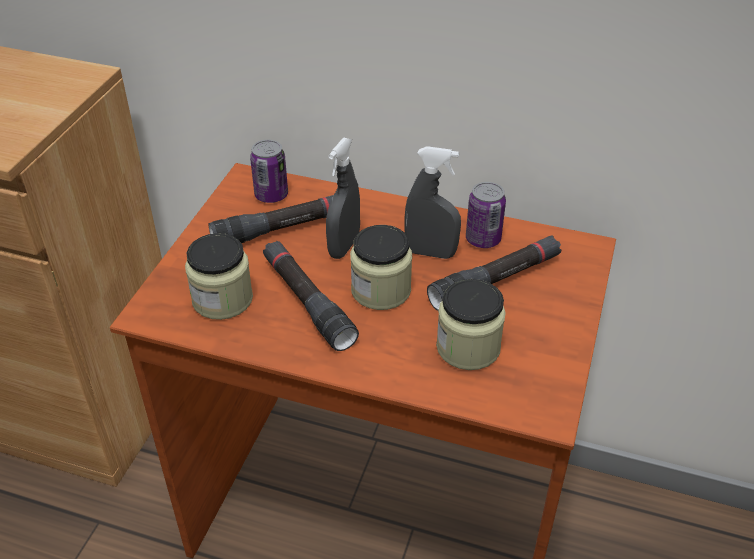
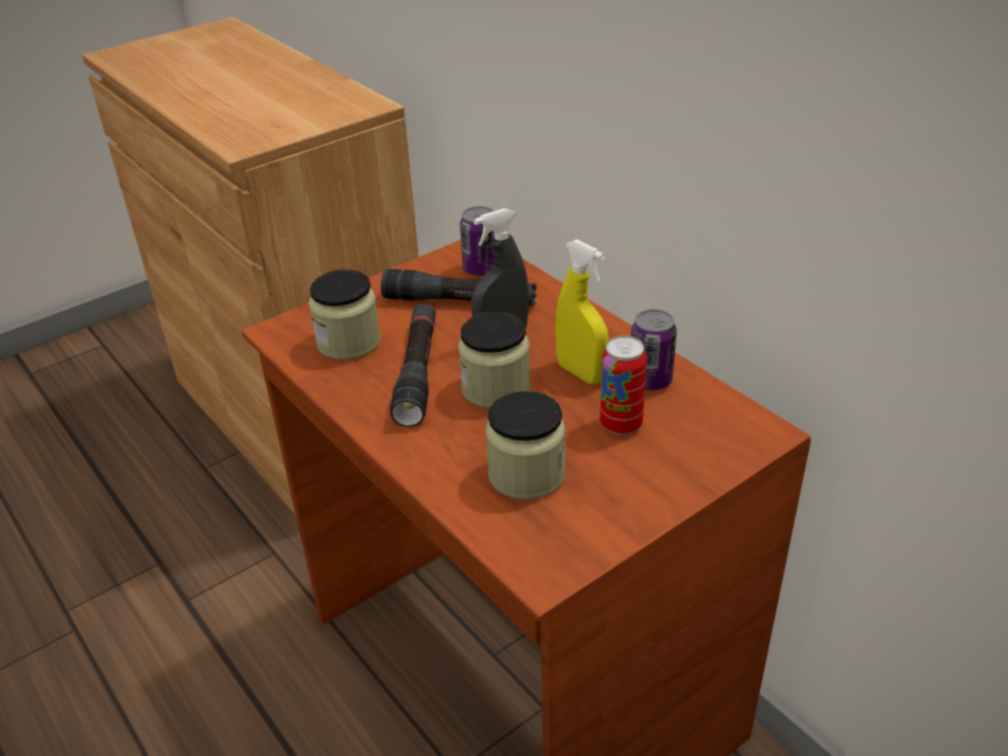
camera: 35 degrees right, 5 degrees down
(430, 253) = (581, 373): grey spray bottle -> yellow spray bottle
(495, 281) = (621, 425): black flashlight -> can

